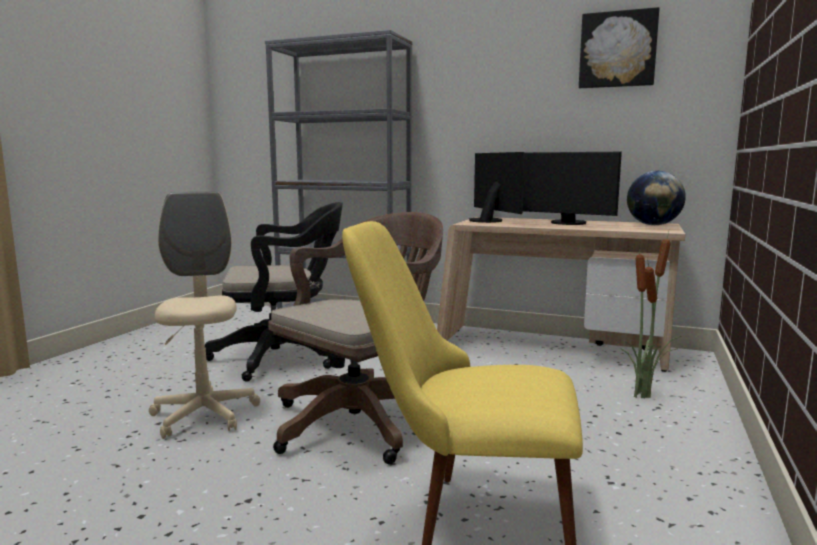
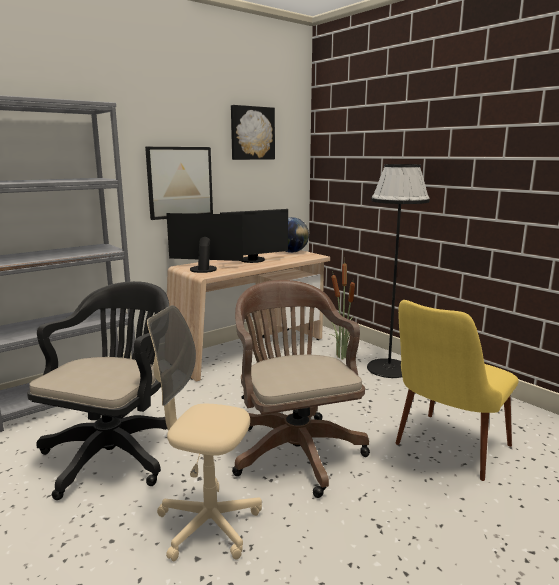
camera: 60 degrees left, 5 degrees up
(500, 118) = (180, 182): none -> picture
(672, 433) = (388, 368): none -> black floor lamp

